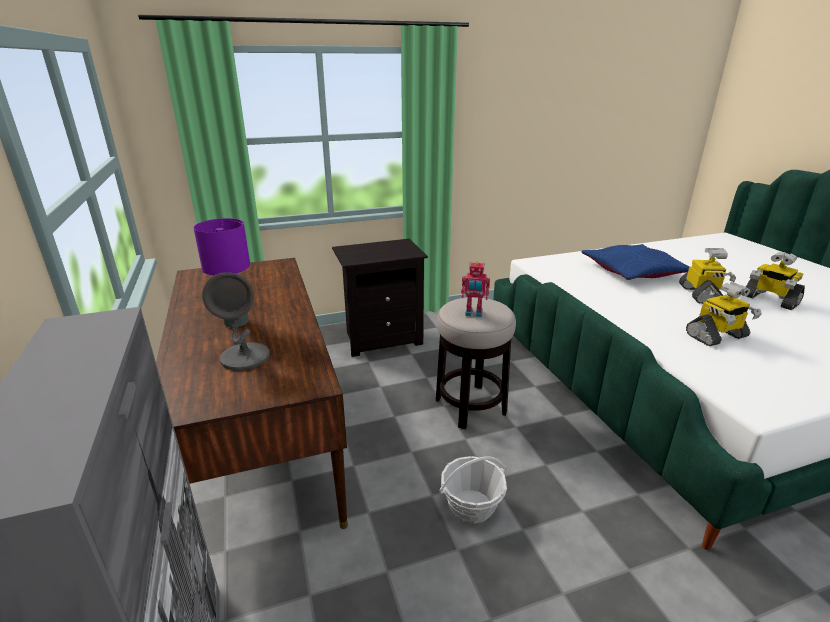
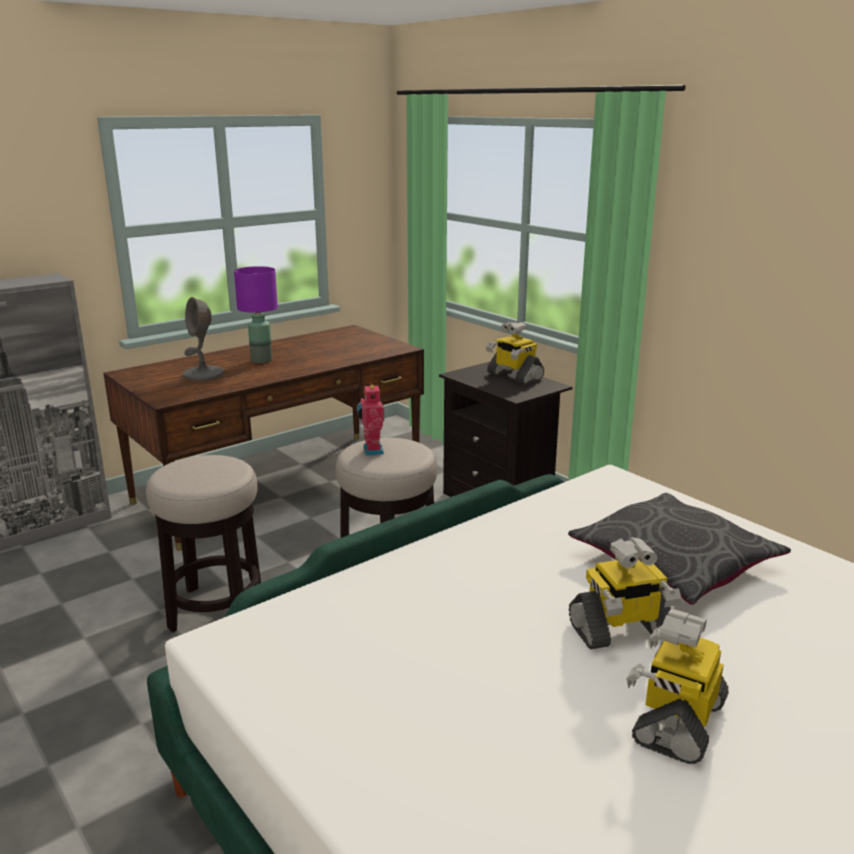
camera: 70 degrees right, 5 degrees down
(471, 506) = (216, 609): basket -> stool
(633, 271) = (674, 562): blue pillow -> grey pillow
(716, 336) = (434, 631): toy robot -> toy robot (513, 376)

